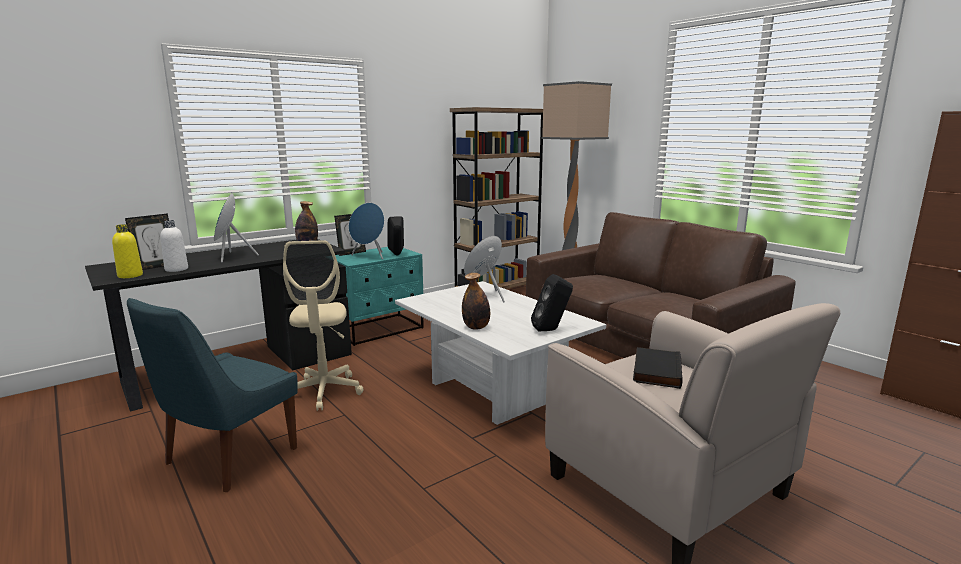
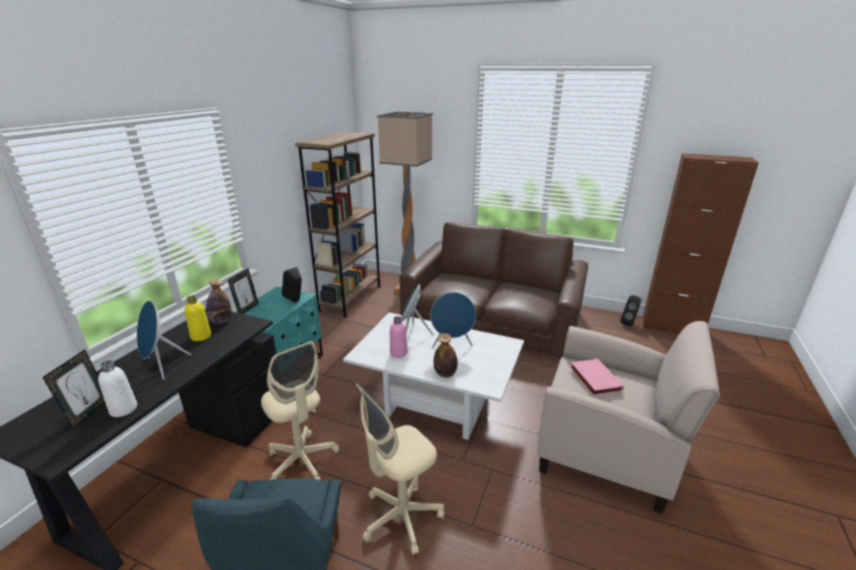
camera: 30 degrees left, 10 degrees up
(130, 275) = (76, 440): yellow bottle -> yellow bottle (201, 336)
(363, 457) = (401, 517): none -> beige office chair
(369, 256) = (271, 310): blue speaker -> blue speaker (452, 344)
(451, 306) = (398, 353): none -> pink bottle
(551, 330) = (498, 359): black speaker -> black speaker (629, 323)
(655, 371) = (593, 379): black book -> pink book

